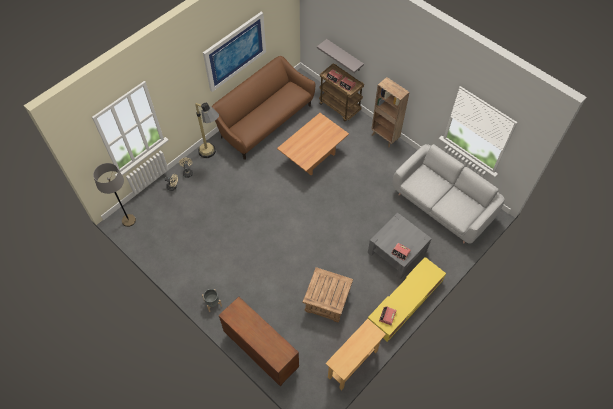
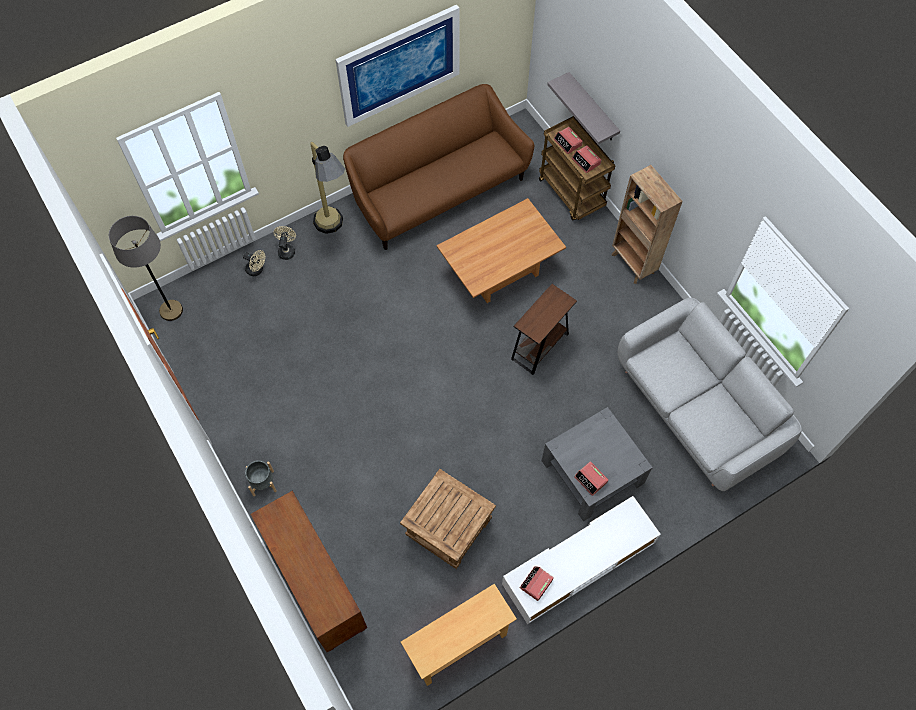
camera: 15 degrees right, 5 degrees up
(347, 192) = (540, 346): none -> brown side table
(405, 302) = (578, 563): yellow tv stand -> white tv stand

